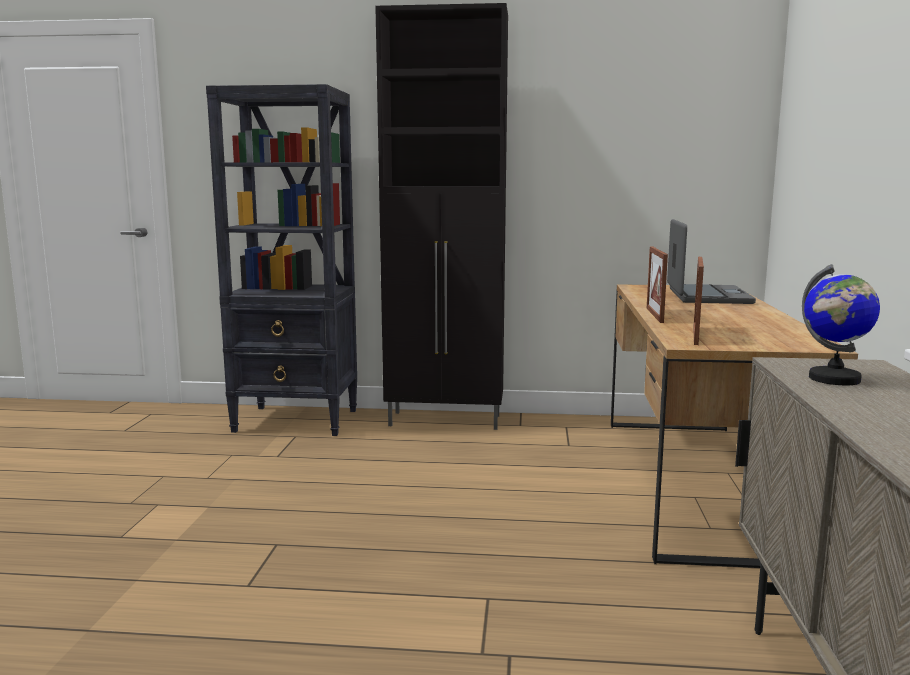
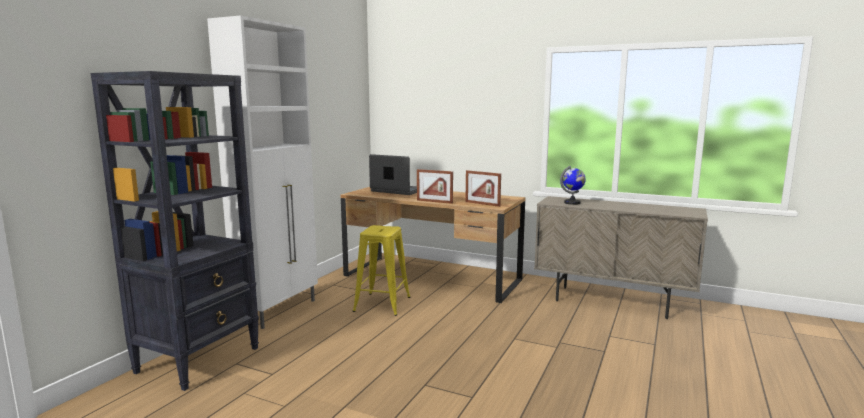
camera: 70 degrees left, 0 degrees up
(446, 421) = (279, 310): black cabinet -> white cabinet
(529, 468) = (382, 304): none -> yellow stool

